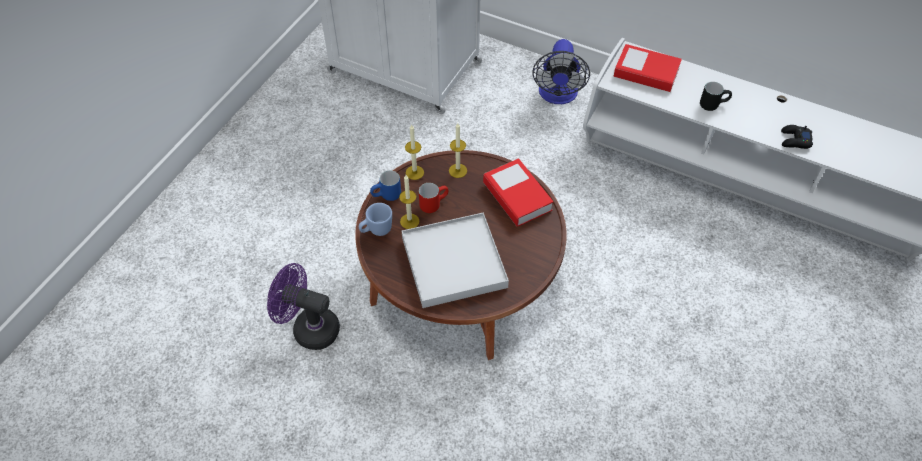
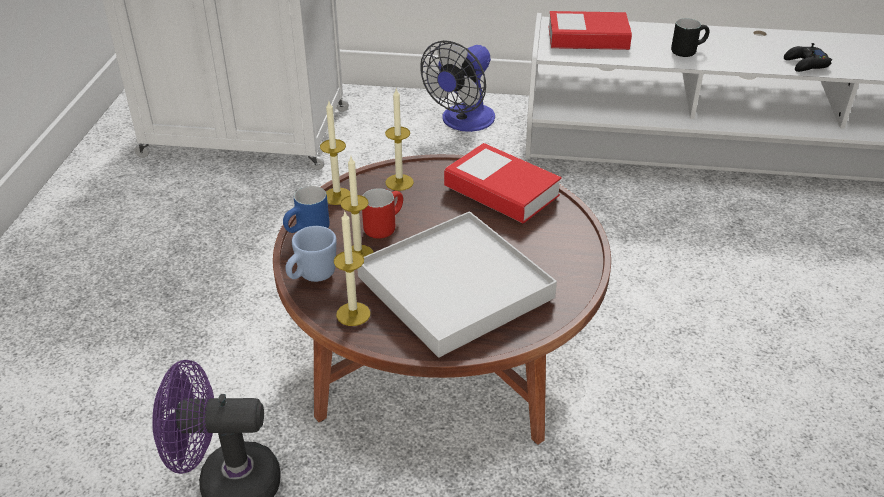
camera: 20 degrees left, 15 degrees down
(389, 264) = (353, 314): none -> candle
(558, 95) = (463, 122): fan -> fan turned 45 degrees clockwise

